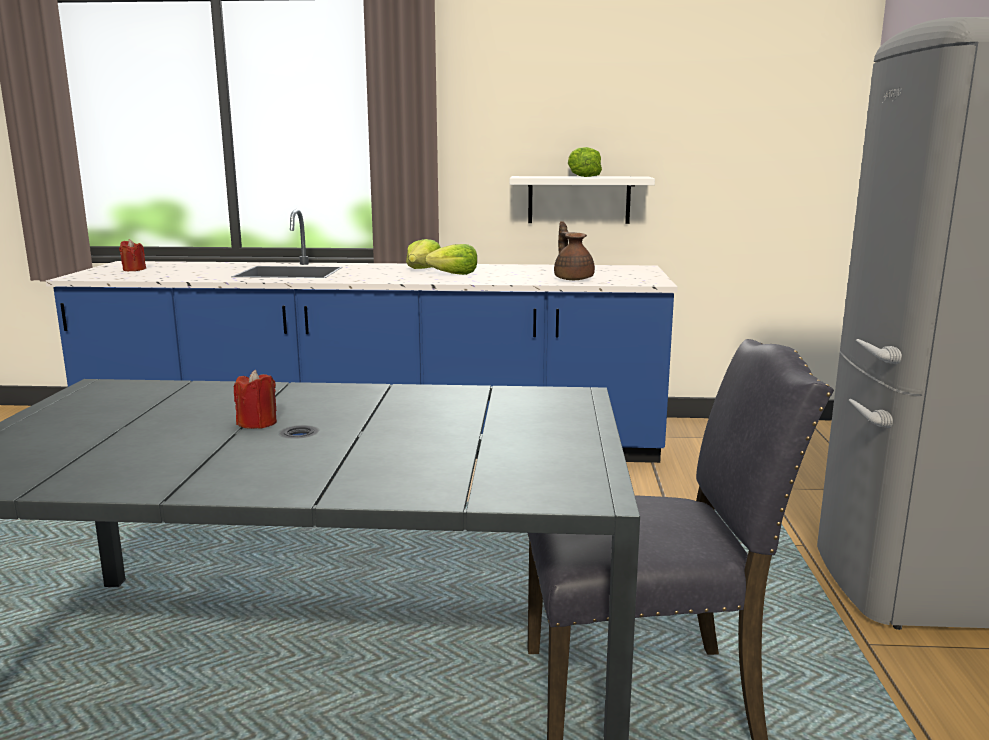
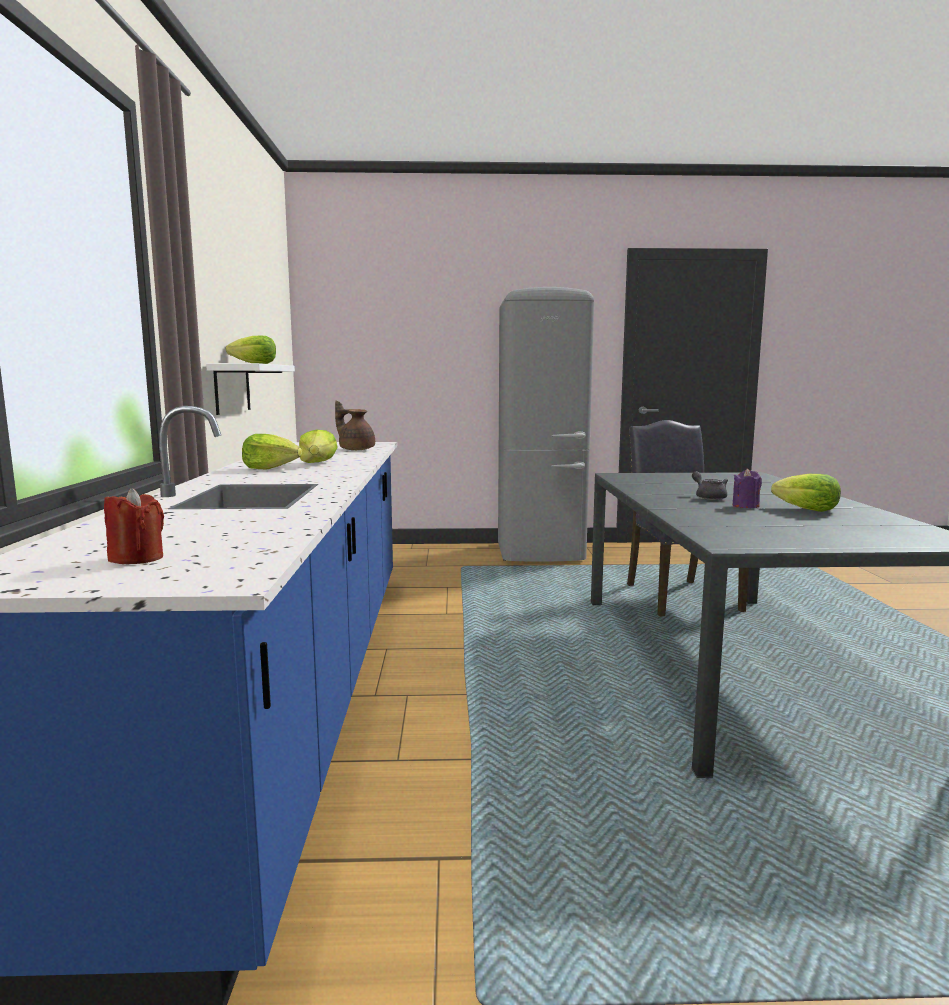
camera: 95 degrees left, 5 degrees down
(195, 450) = (807, 510): none -> lettuce
(257, 423) = (745, 506): red candle -> purple candle
(334, 414) = (708, 497): none -> grey teapot
(573, 278) = (356, 449): brown teapot -> brown teapot turned 60 degrees clockwise

